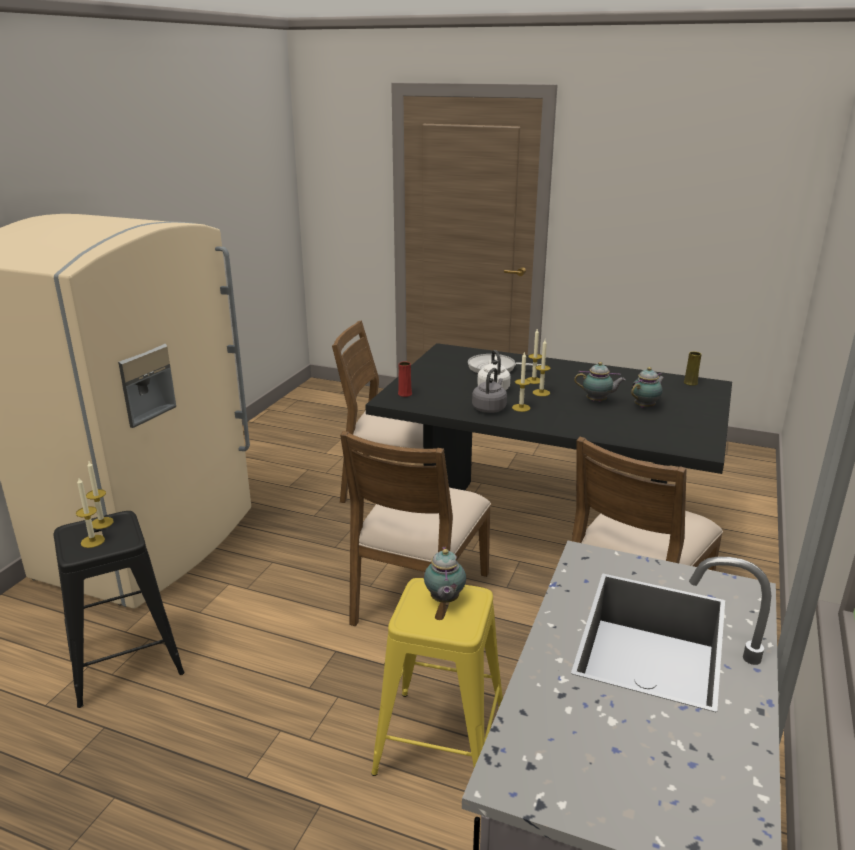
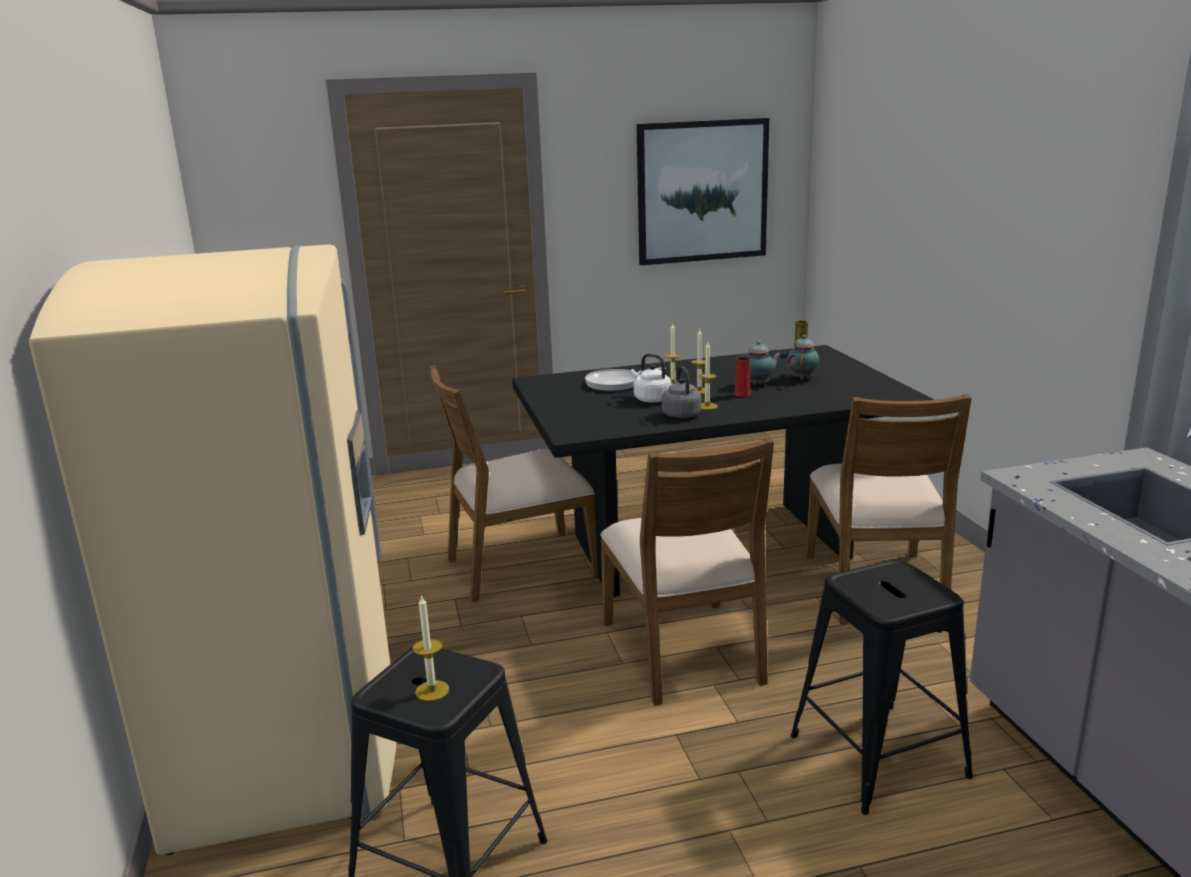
camera: 35 degrees left, 5 degrees down
(102, 523) = (407, 669): candle -> none
(405, 394) = (576, 425): red vase -> red vase (742, 394)
(440, 742) = (878, 756): yellow stool -> black stool
(444, 600) = (881, 582): teapot -> none
(702, 208) = (702, 191): none -> picture

